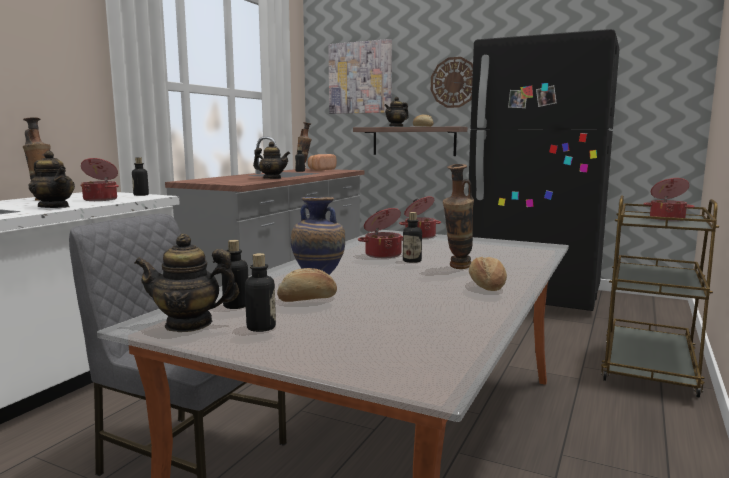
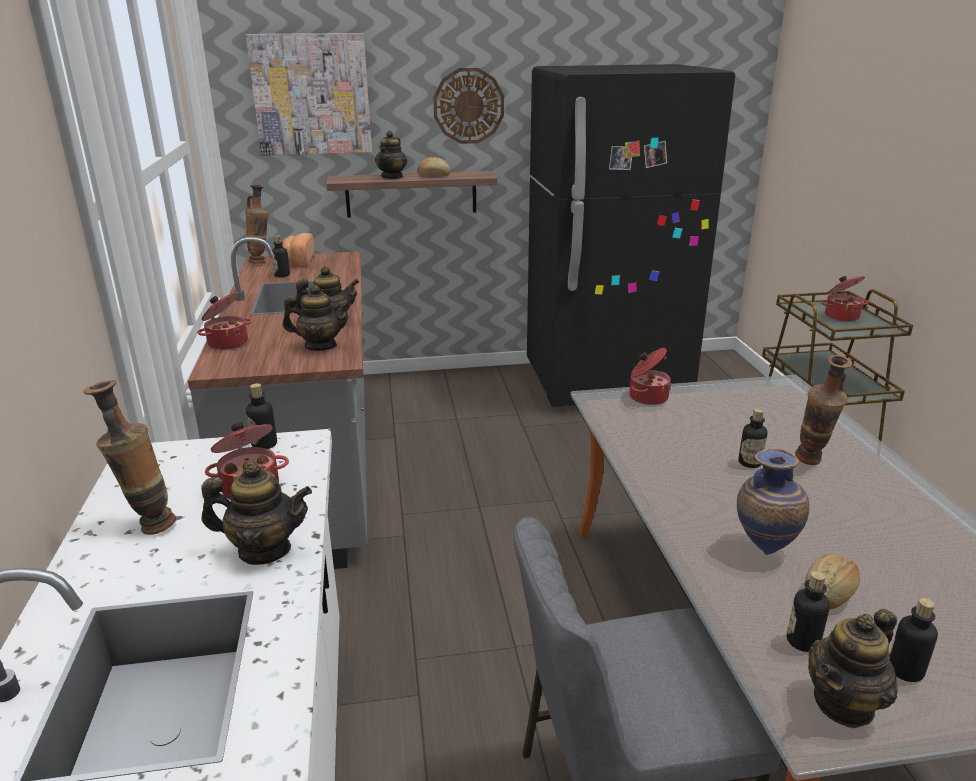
camera: 35 degrees left, 15 degrees up
(246, 181) = (320, 346): none -> teapot
(383, 254) = (699, 458): cooking pot -> cooking pot (227, 343)
(486, 286) = (894, 492): bread -> none

